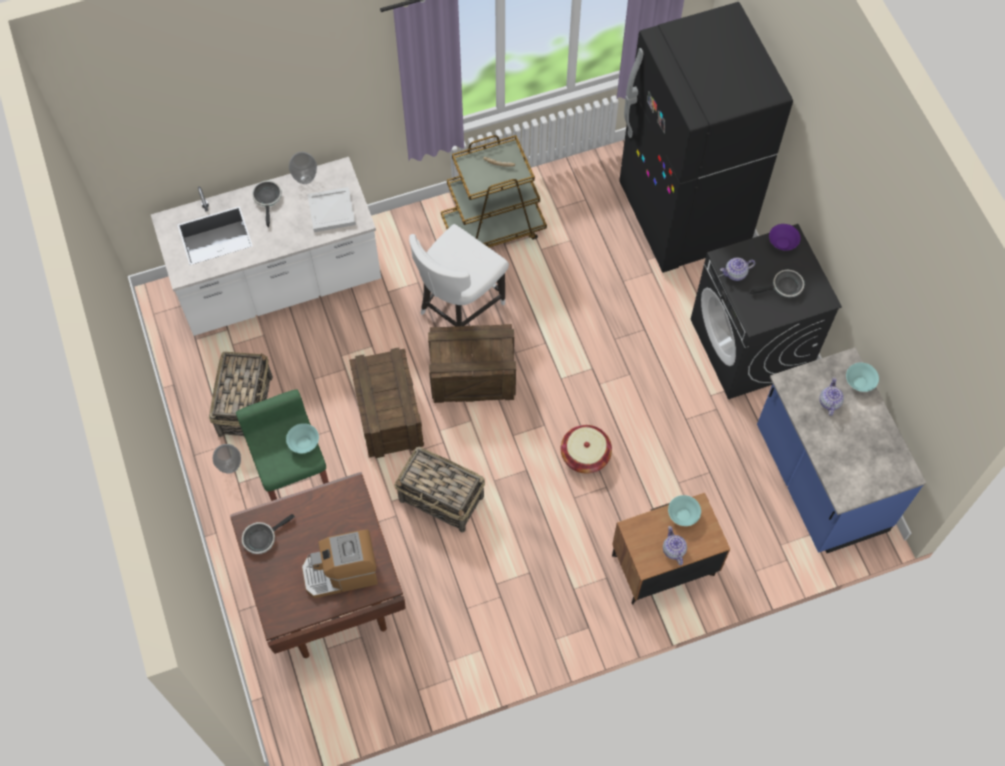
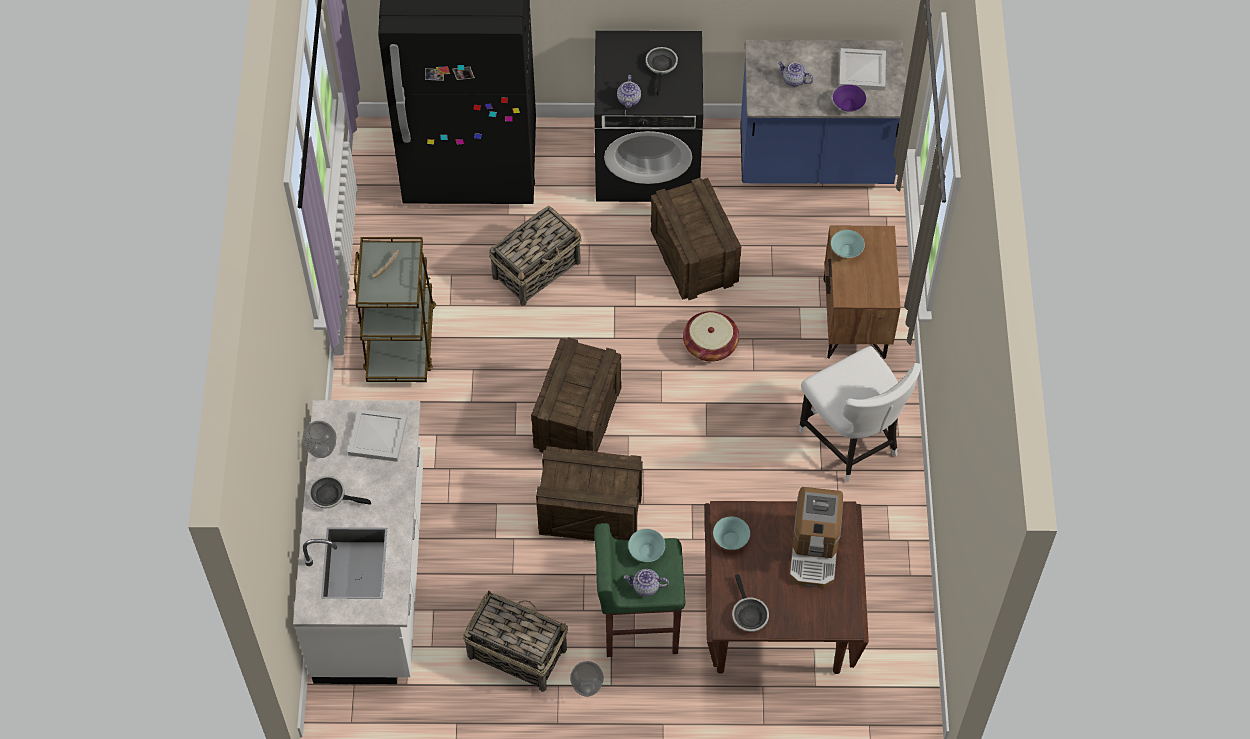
camera: 70 degrees left, 5 degrees down
(442, 499) = (708, 490): basket -> basket (537, 269)
(459, 307) = (486, 405): white chair -> white chair (851, 442)
(668, 414) = (694, 257): none -> crate
(673, 550) = (879, 271): teapot -> teapot (645, 587)
(782, 243) = (611, 50): purple bowl -> purple bowl (848, 105)
(860, 382) = (783, 49): turquoise bowl -> turquoise bowl (731, 538)
(869, 457) = (861, 71): none -> white tray

